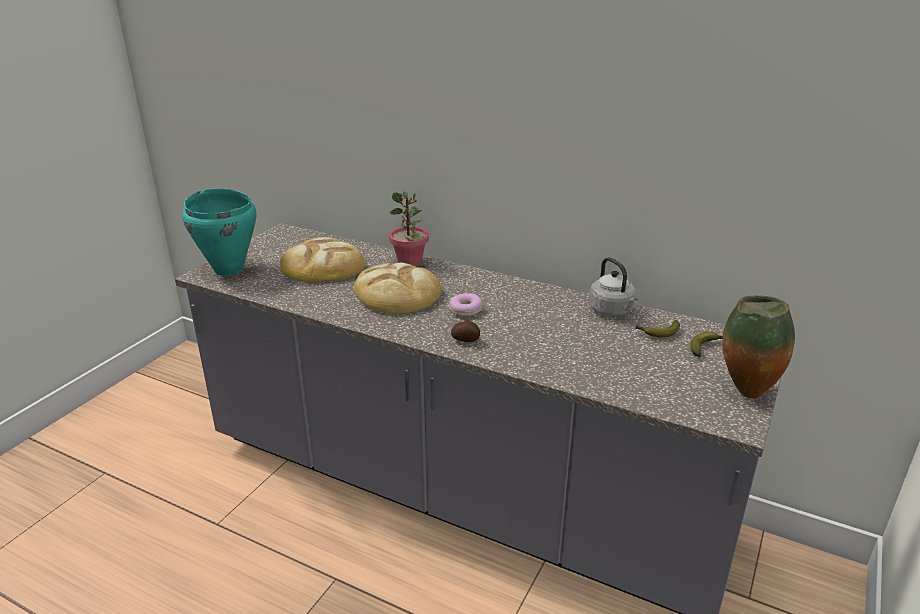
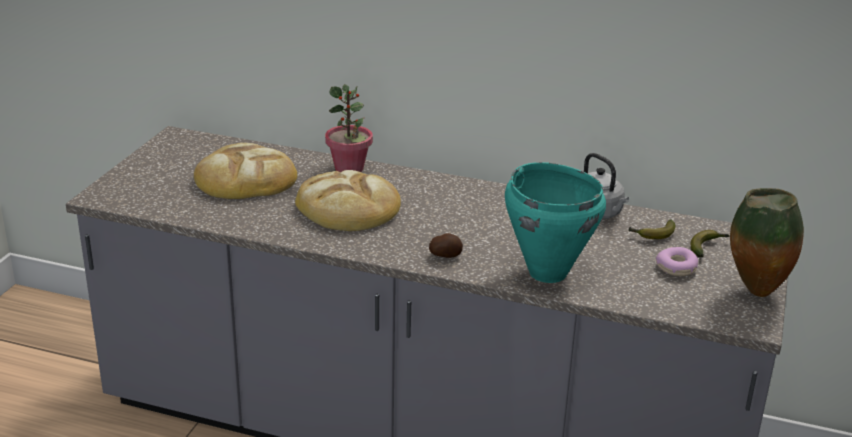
camera: 10 degrees left, 0 degrees up
(229, 269) = (130, 188): turquoise cooking pot -> turquoise cooking pot (547, 272)
(466, 310) = (434, 222): donut -> donut (676, 268)

